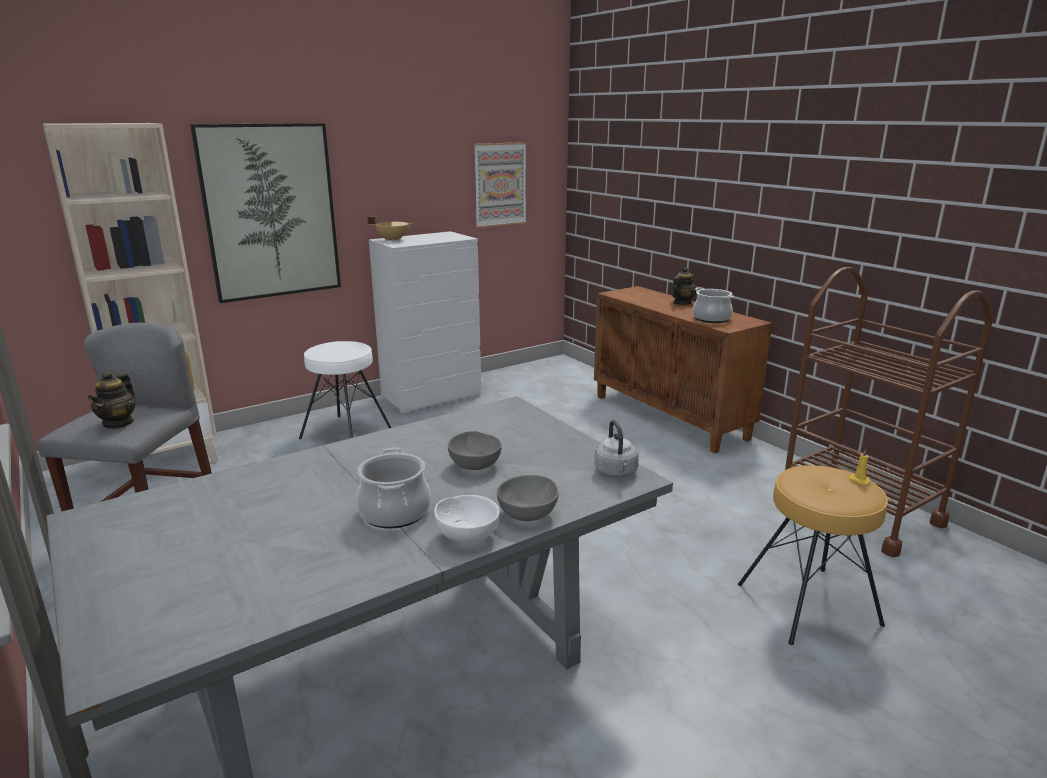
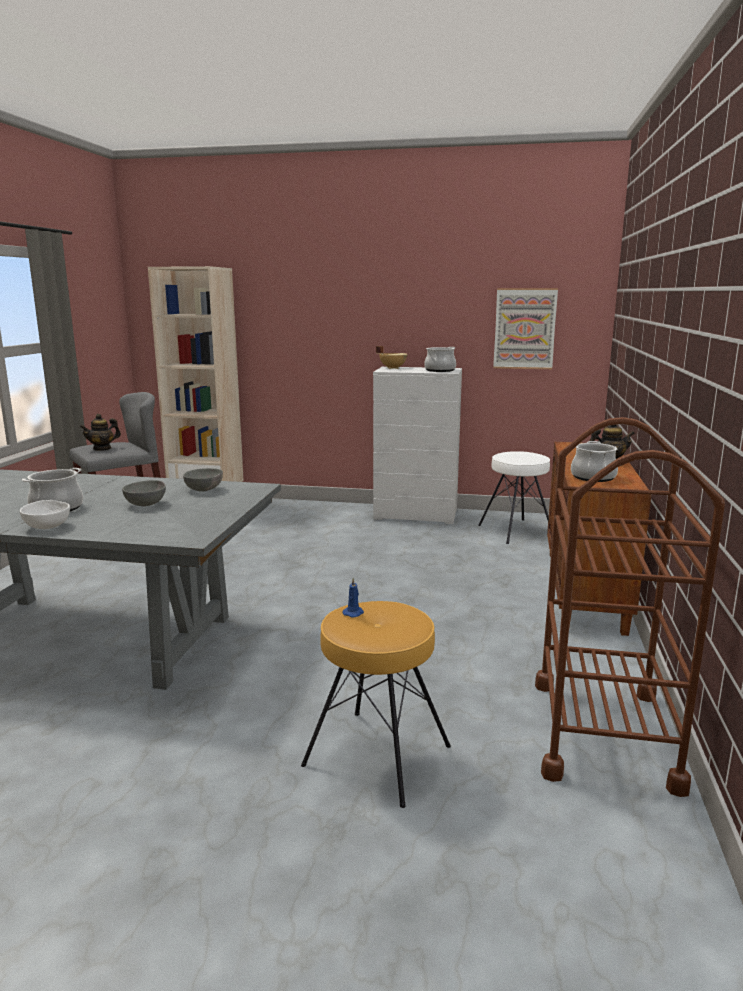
camera: 45 degrees right, 5 degrees down
(271, 212) = (308, 337): picture -> none
(346, 432) = (316, 519): white stool -> white stool (516, 531)
(448, 237) = (440, 370): none -> cooking pot
(529, 515) = (94, 531): grey bowl -> grey bowl (204, 490)
(616, 473) = (192, 533): grey kettle -> none
(806, 487) = (354, 613): none -> blue candle
(858, 480) = (410, 628): yellow candle -> none

